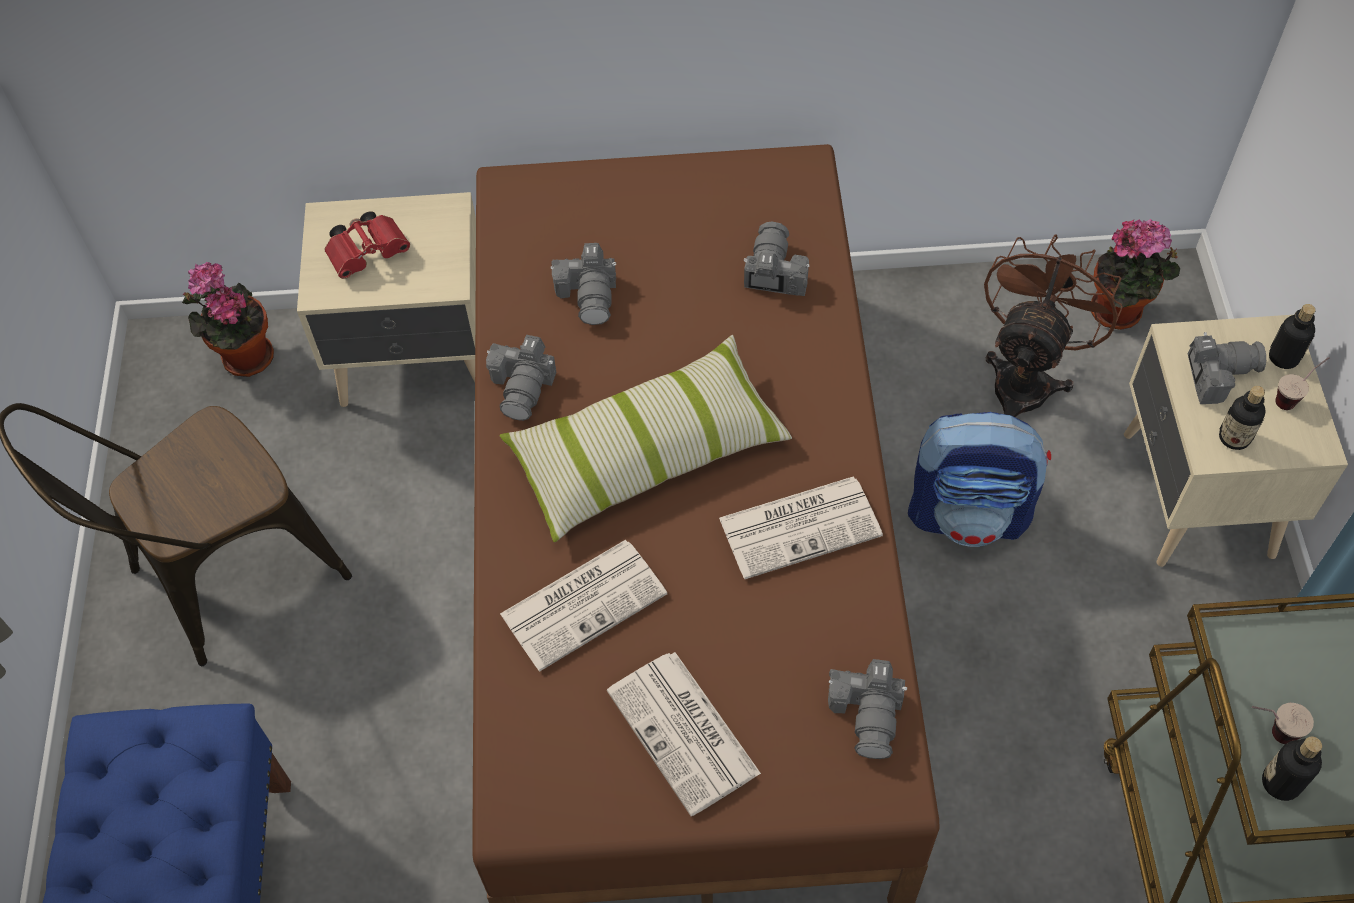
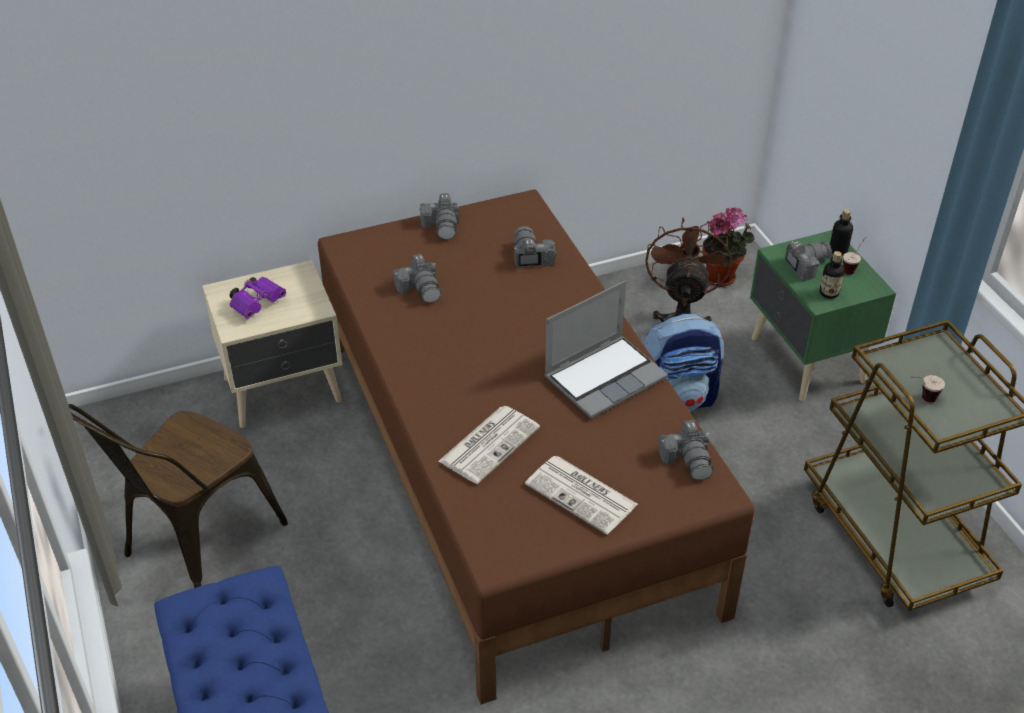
camera: 20 degrees left, 15 degrees down
(243, 355) = (158, 413): potted plant -> none
(370, 253) = (258, 303): red binoculars -> purple binoculars
(523, 386) = (400, 343): camera -> camera (442, 226)
(647, 453) = (494, 360): pillow -> none
(801, 526) = (605, 377): newspaper -> laptop
(1194, 497) = (806, 362): beige nightstand -> green nightstand
(1281, 782) = (938, 420): bottle -> none

